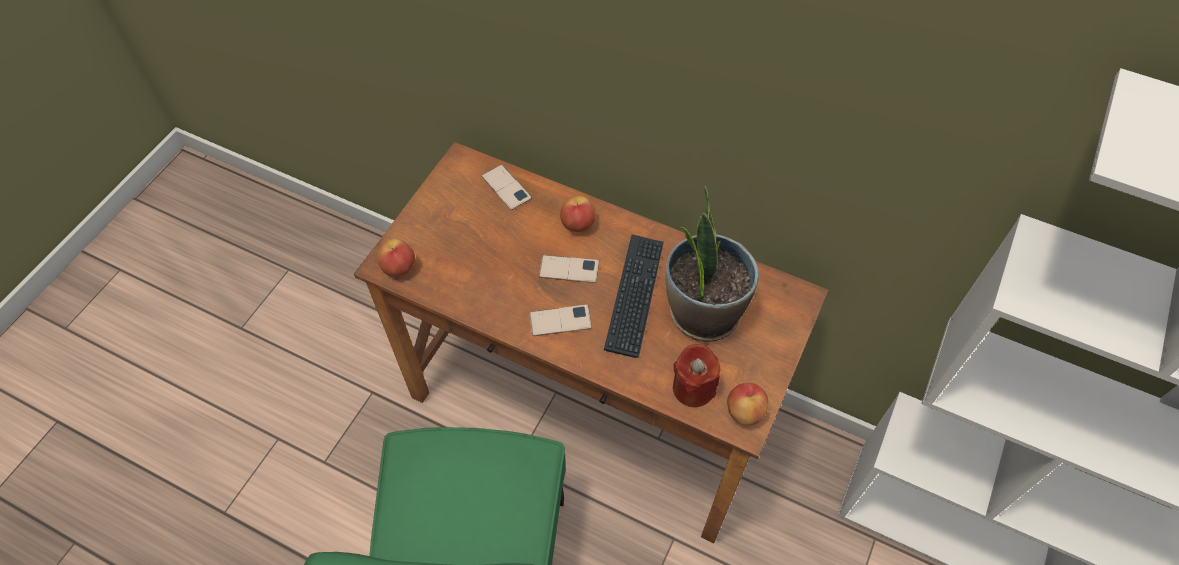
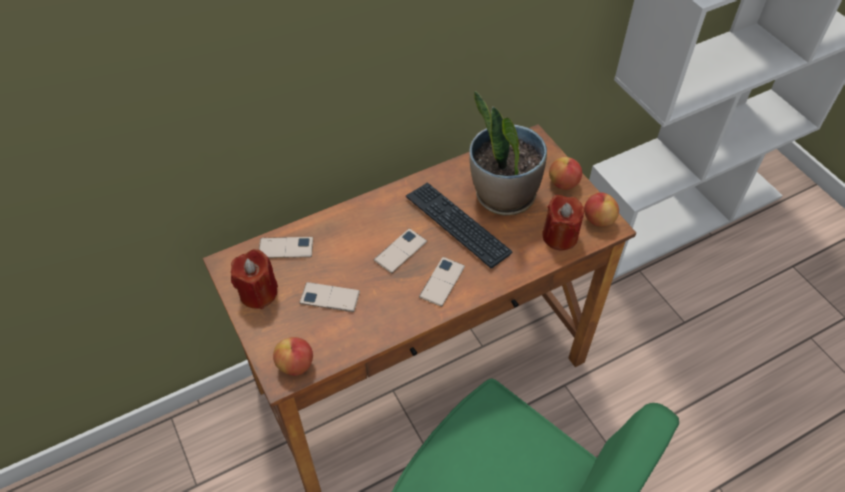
camera: 55 degrees left, 5 degrees down
(448, 199) = (258, 293): none -> red candle
(480, 249) = (330, 297): none -> phone
(578, 224) = (364, 223): apple -> apple (563, 183)

